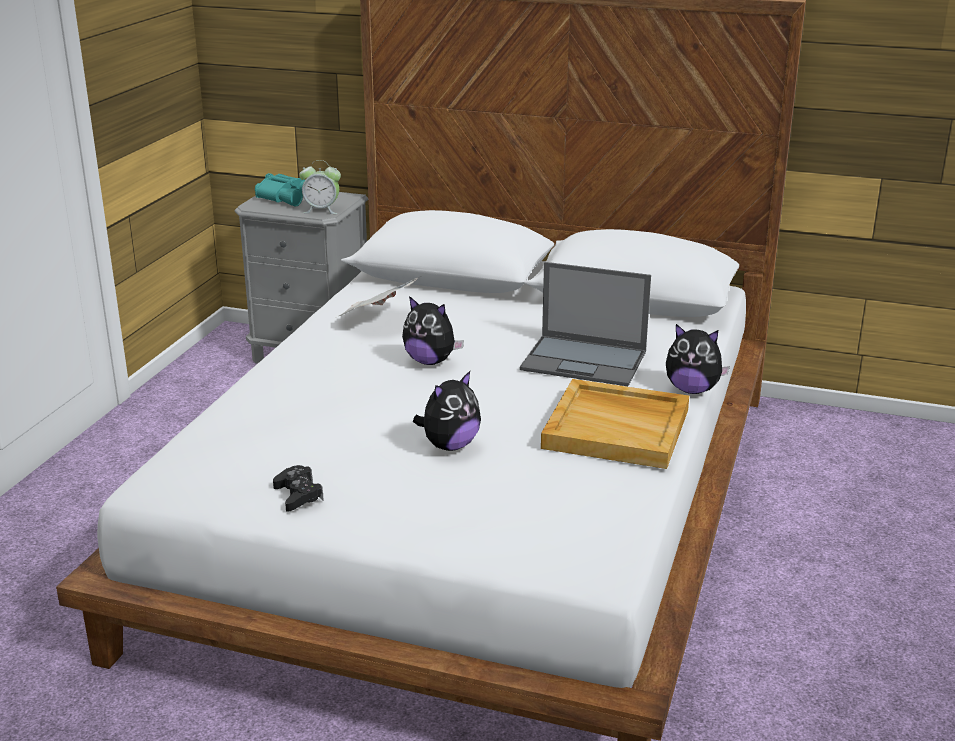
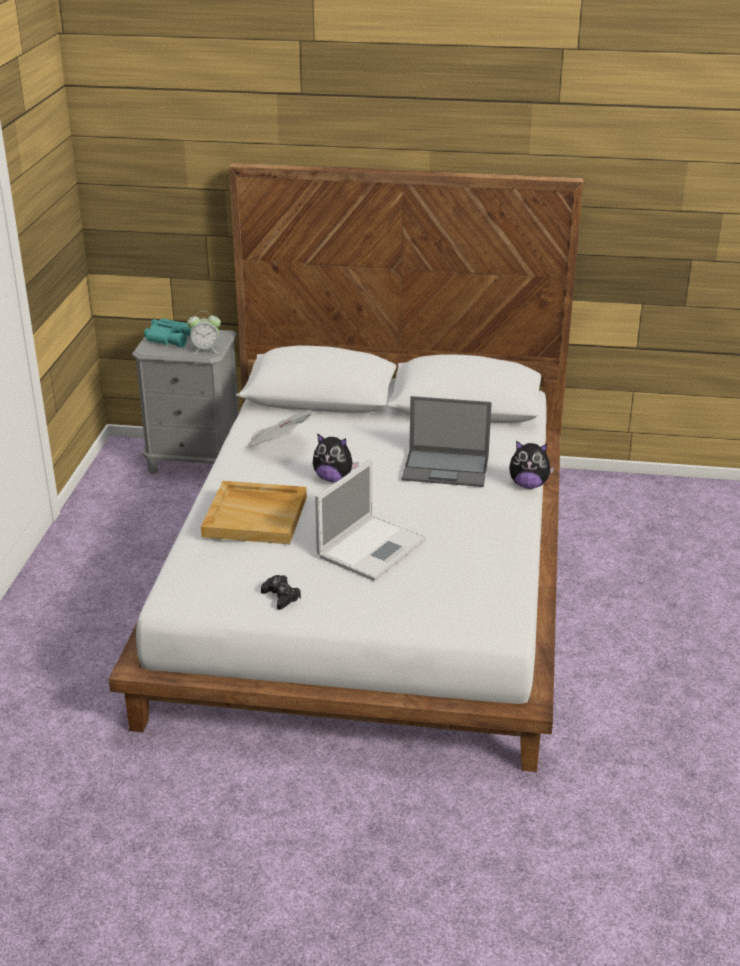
camera: 10 degrees left, 5 degrees up
(449, 445) = (372, 547): plush toy -> laptop
(618, 428) = (485, 522): beige tray -> beige tray (256, 516)

